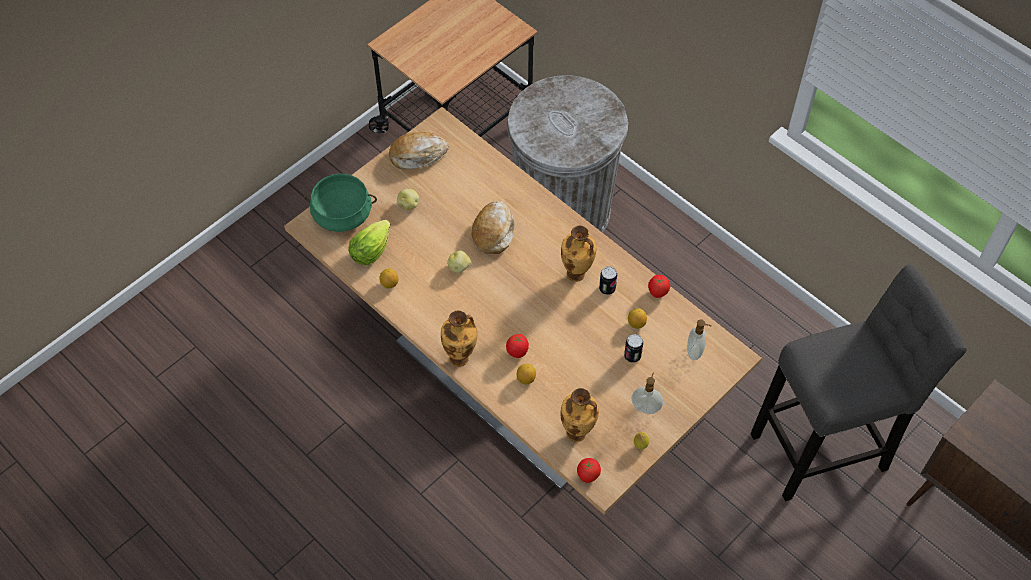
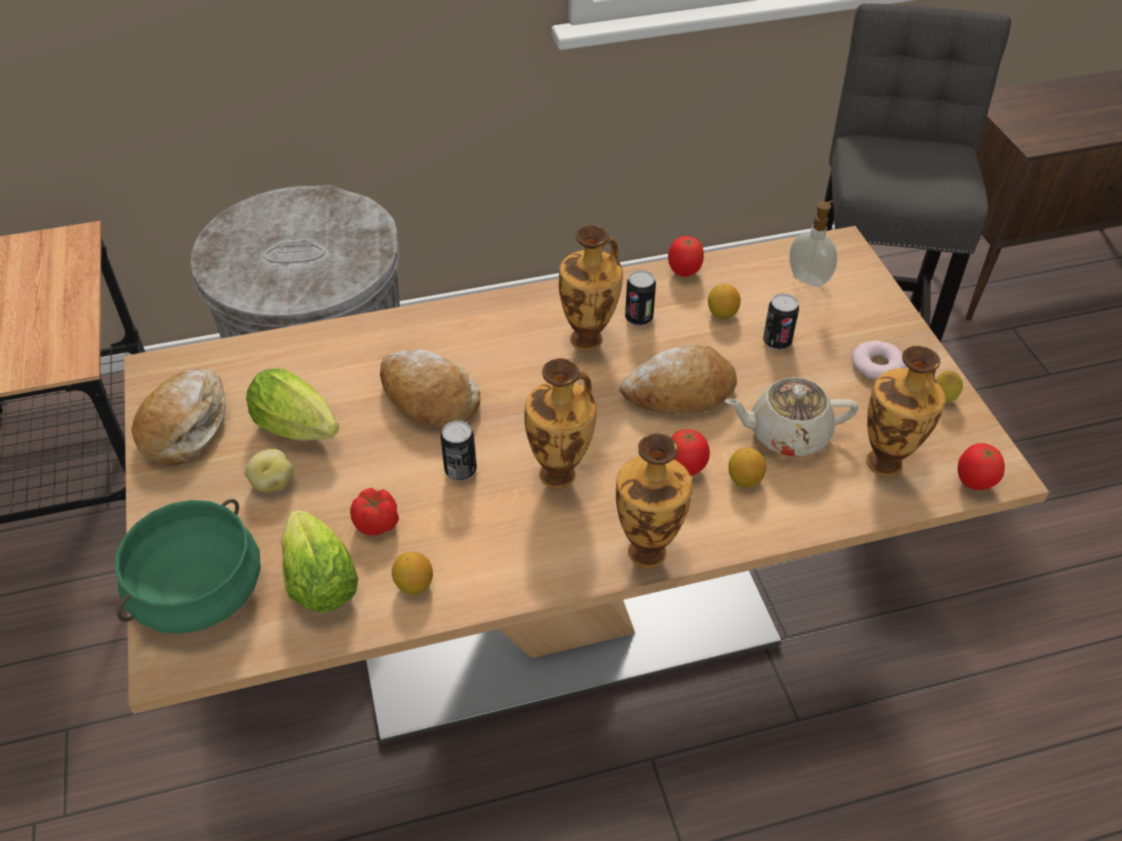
camera: 60 degrees left, 10 degrees down
(411, 253) = (377, 524): none -> tomato
(443, 196) = (301, 430): none -> lettuce
(459, 267) = (460, 470): potato -> can
(481, 305) = (560, 474): none -> vase
(566, 329) = (680, 392): none -> bread
(567, 385) = (786, 434): none -> beige teapot
(646, 407) = (877, 365): soap dispenser -> donut

